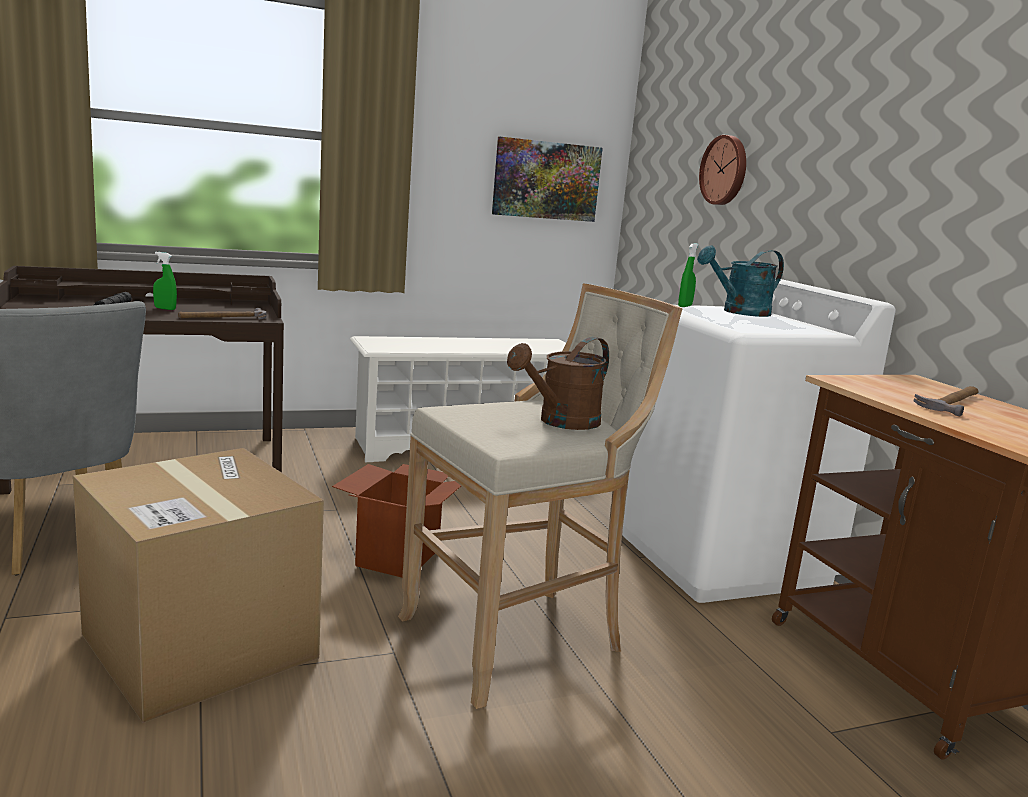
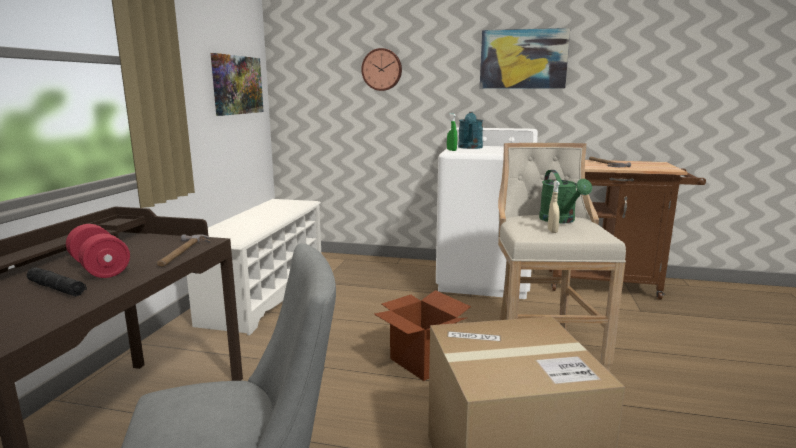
camera: 55 degrees left, 0 degrees up
(165, 309) = (100, 268): green spray bottle -> red dumbbell
(495, 421) = (552, 231): none -> beige spray bottle
(561, 422) = (560, 220): brown watering can -> green watering can
(905, 158) = (523, 59): none -> picture

